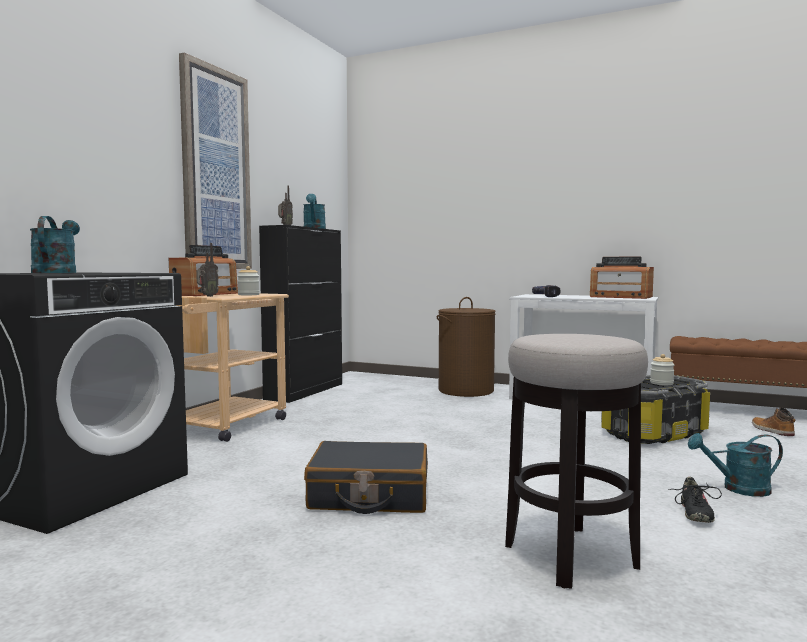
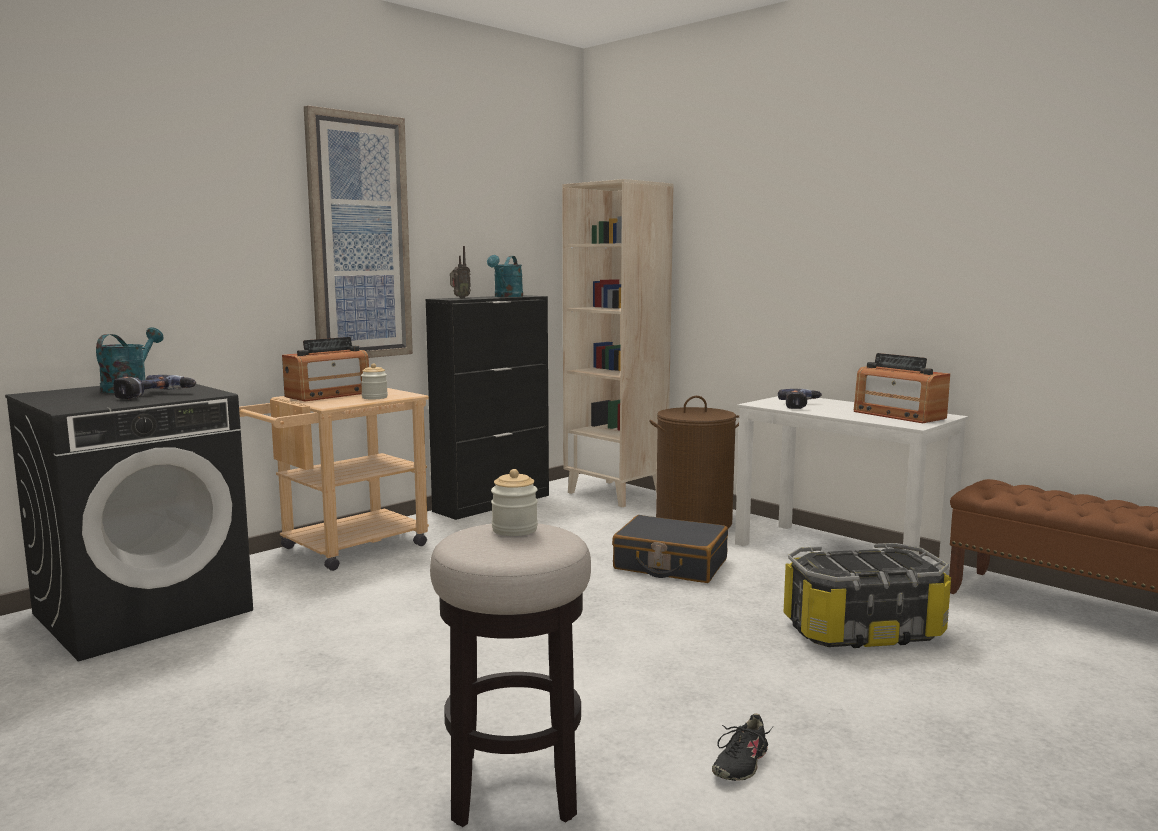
camera: 20 degrees right, 5 degrees up
(102, 273) = (155, 395): none -> power drill
(207, 296) = (313, 403): radio -> none
(369, 495) = (398, 667): black suitcase -> black suitcase (670, 565)
(390, 380) = (616, 494): none -> beige bookcase
(661, 383) = (879, 561): jar -> jar (514, 529)
(738, 489) = (855, 739): turquoise watering can -> none
(771, 431) = (1061, 651): boot -> none

